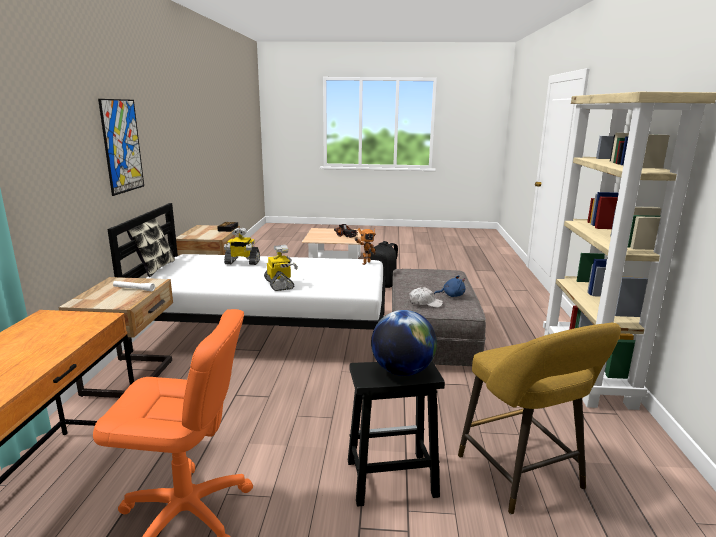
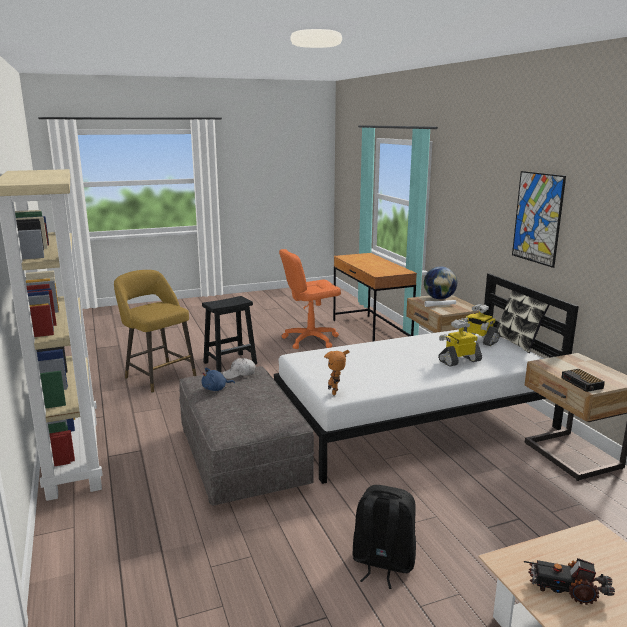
camera: 155 degrees right, 0 degrees up
(280, 284) = (377, 348): toy robot -> toy robot (478, 340)
(402, 371) = (224, 302): globe -> globe (439, 298)

